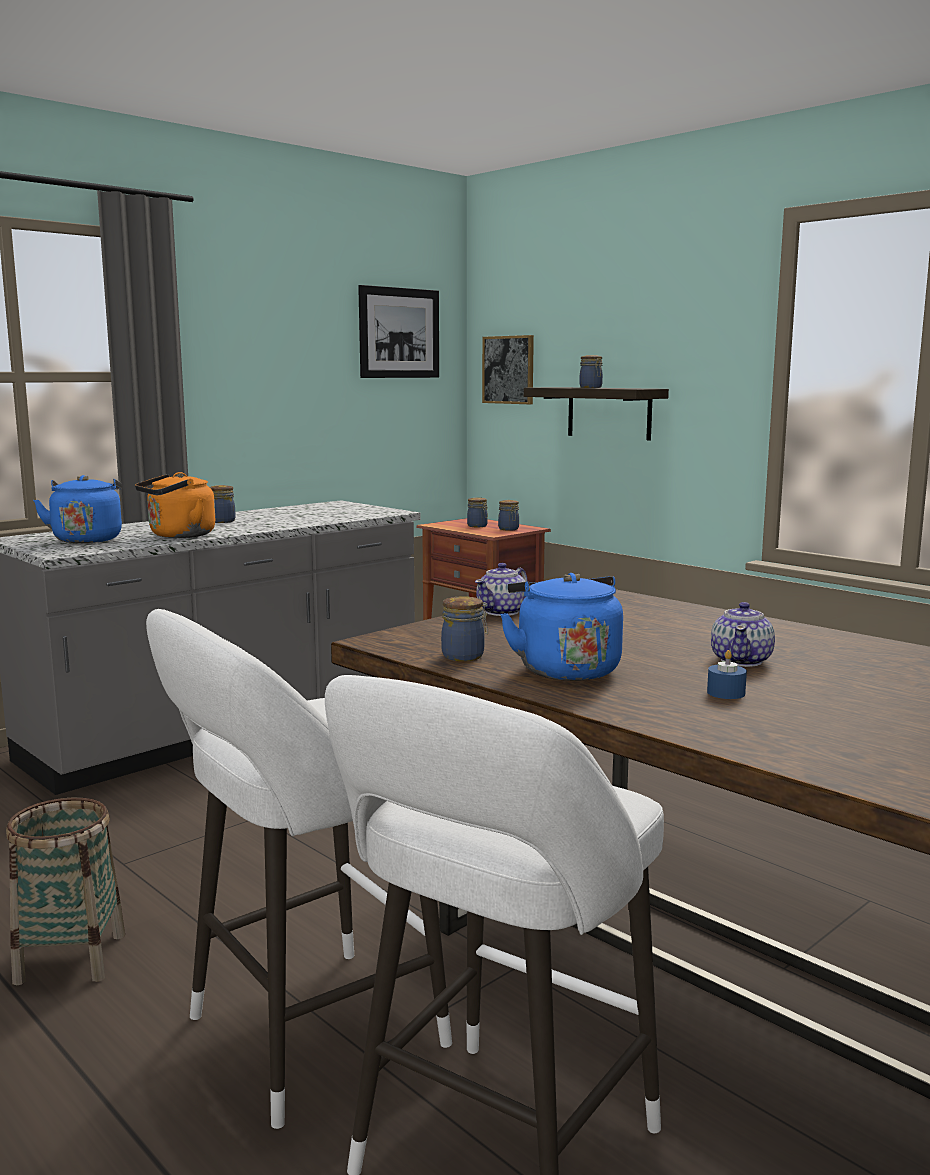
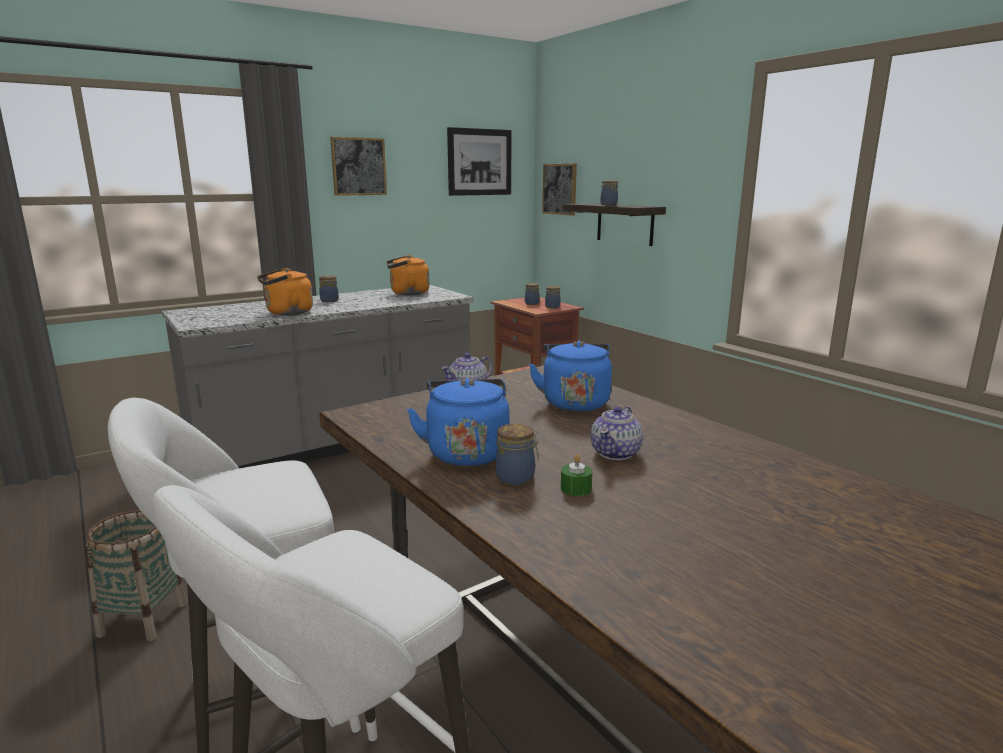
camera: 10 degrees right, 5 degrees up
(87, 539) = (225, 314): blue kettle -> blue kettle (574, 402)
(245, 336) = (358, 166): none -> picture
(323, 510) = (407, 293): none -> orange kettle
(465, 656) = (402, 433): jar -> jar (517, 478)
(726, 693) = (576, 488): blue candle -> green candle

